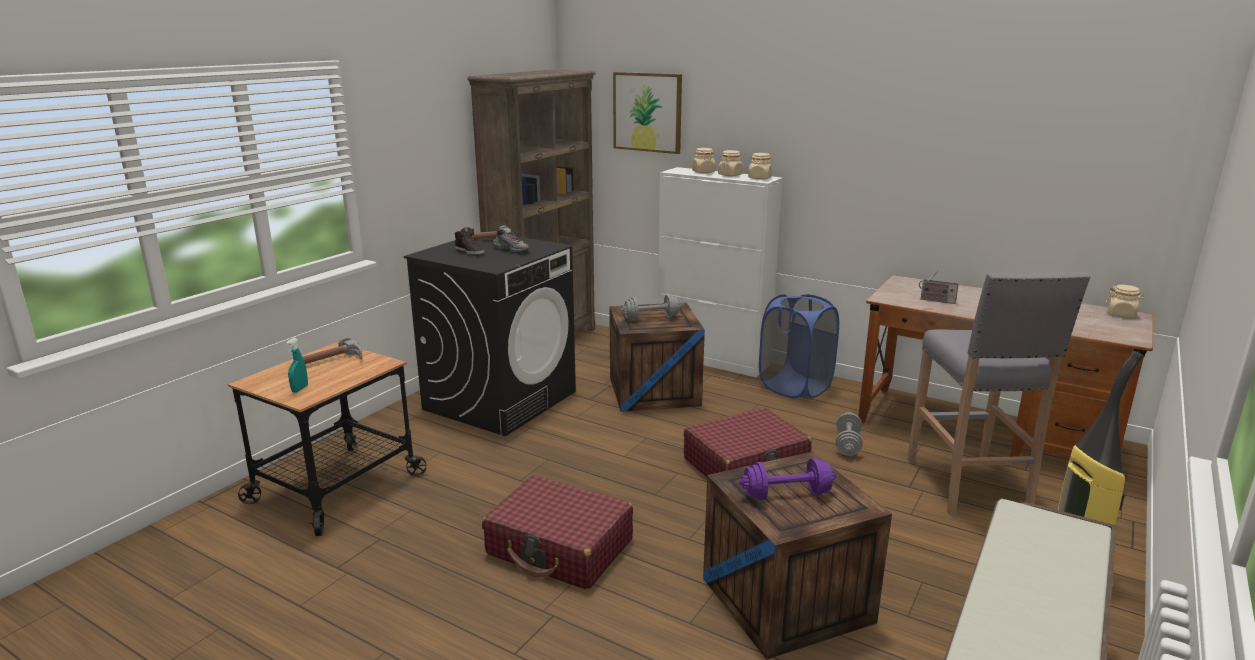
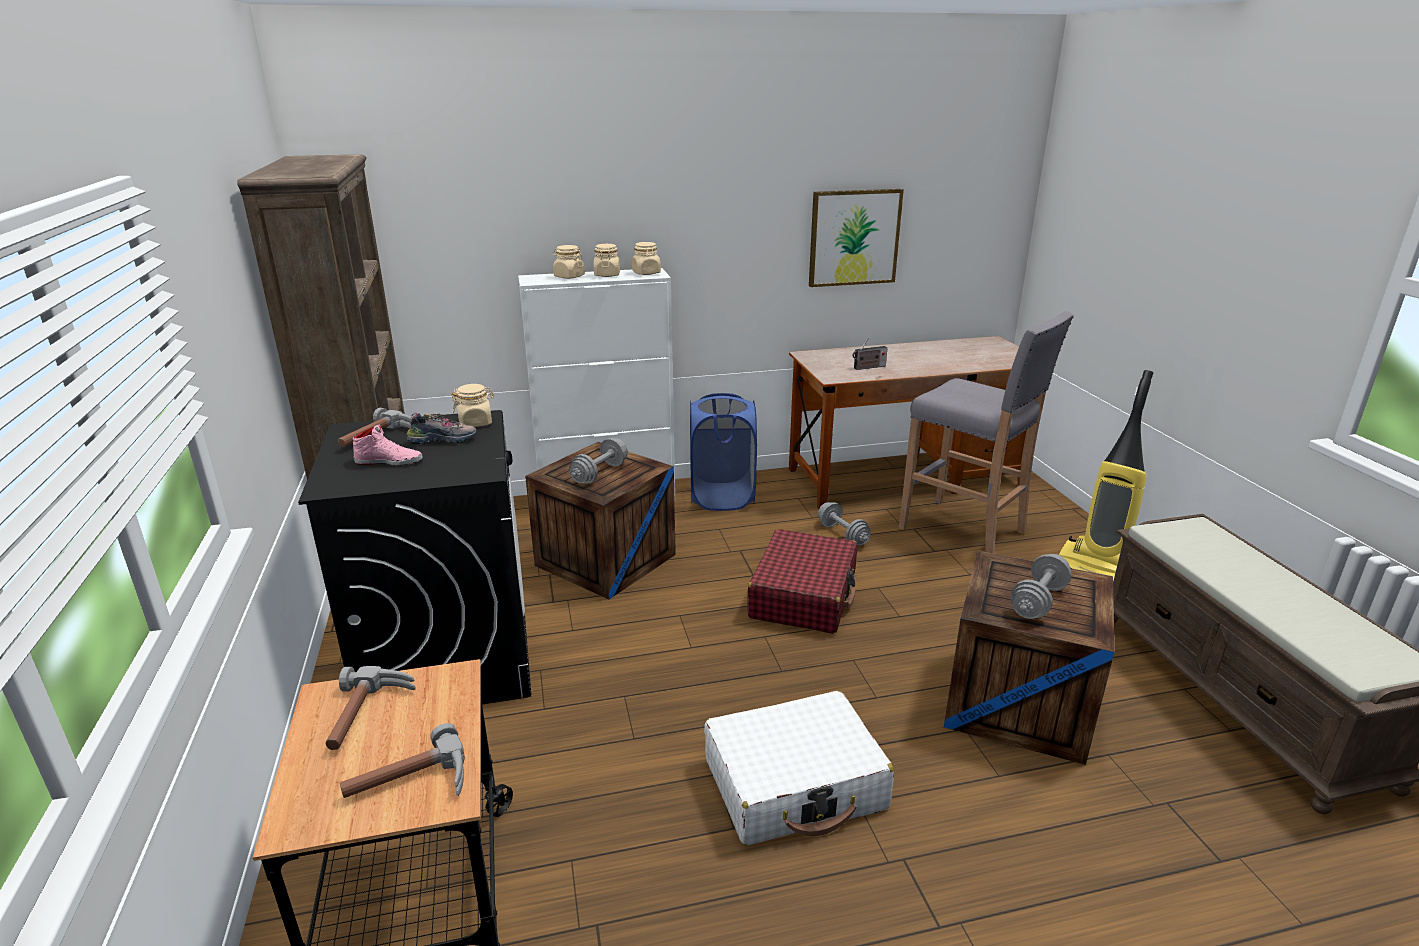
camera: 45 degrees left, 5 degrees up
(300, 389) = (409, 786): turquoise spray bottle -> hammer
(470, 251) = (389, 461): black shoe -> pink shoe
(560, 547) = (795, 785): red suitcase -> white suitcase
(647, 112) = (457, 207): picture -> picture (854, 237)
(786, 495) = (1038, 601): purple dumbbell -> grey dumbbell
(1121, 314) = (987, 342): beige jar -> beige jar (475, 423)

